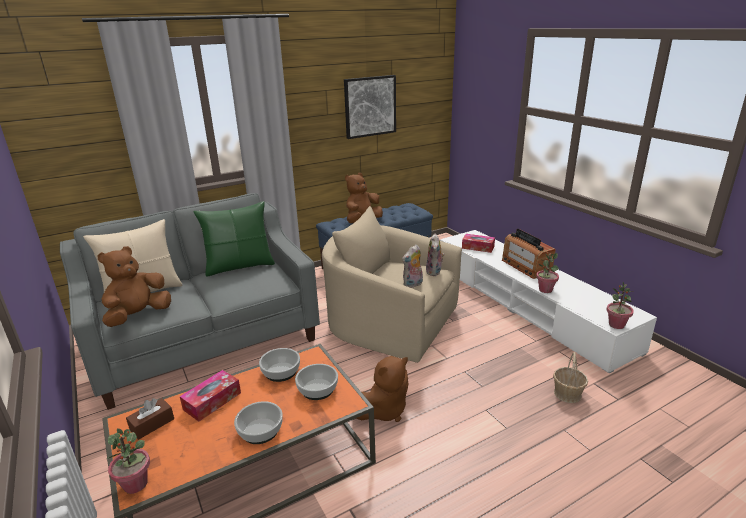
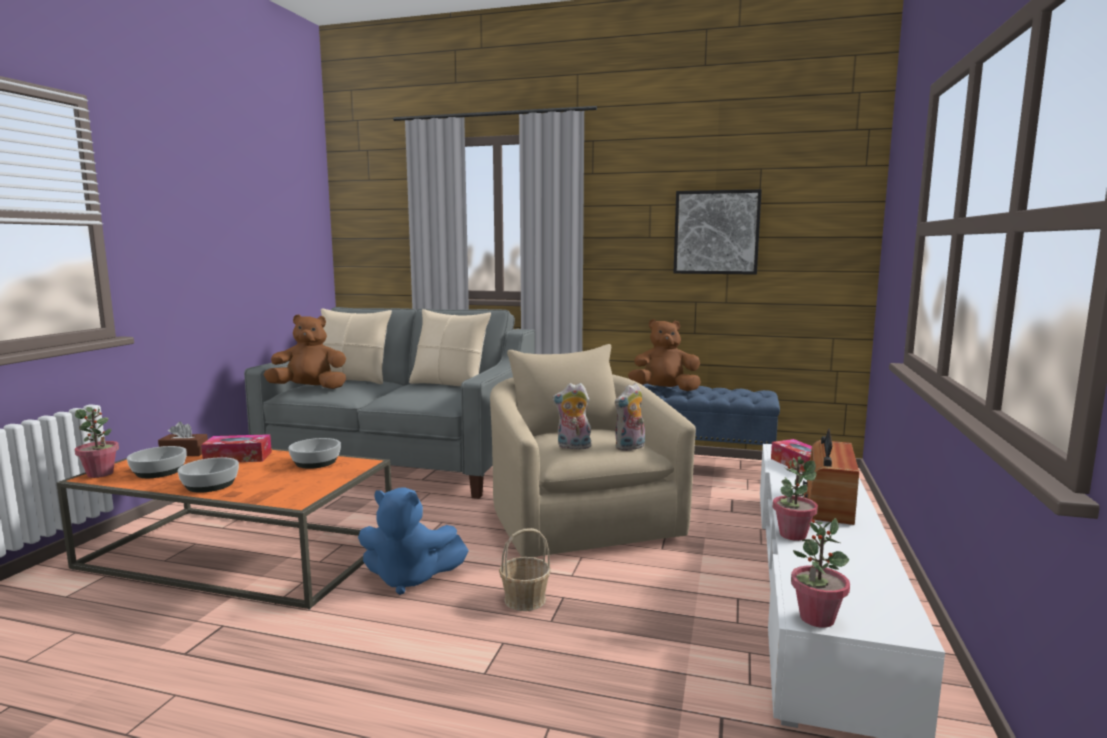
camera: 45 degrees right, 15 degrees down
(239, 266) = (449, 384): green pillow -> beige pillow
(318, 389) = (305, 482): bowl -> bowl (159, 471)
(384, 410) = (409, 579): brown plush toy -> blue plush toy
(567, 394) = (646, 699): basket -> basket (524, 599)

